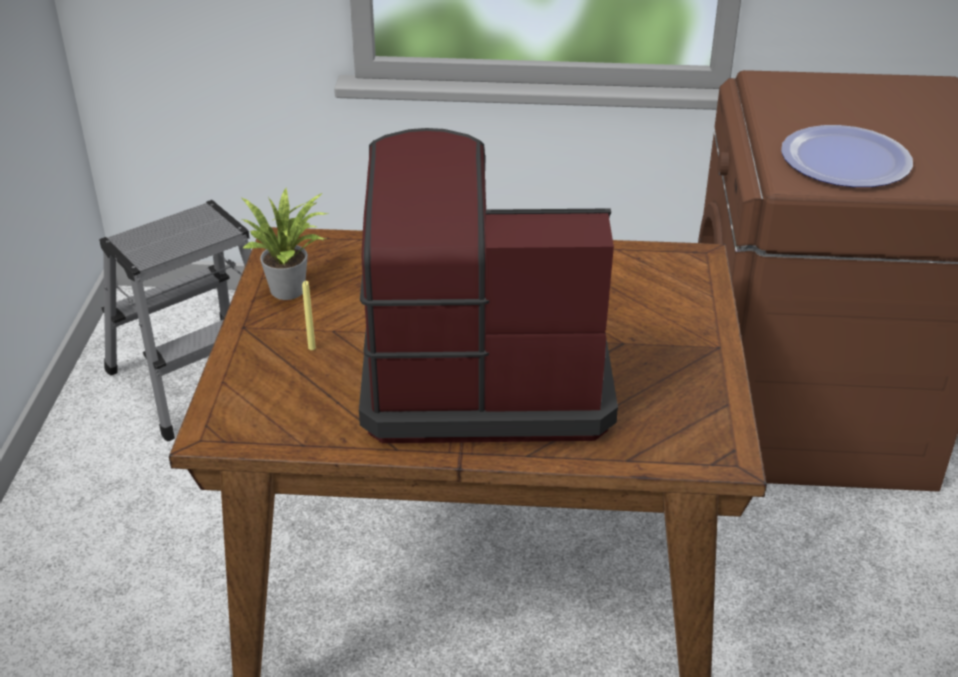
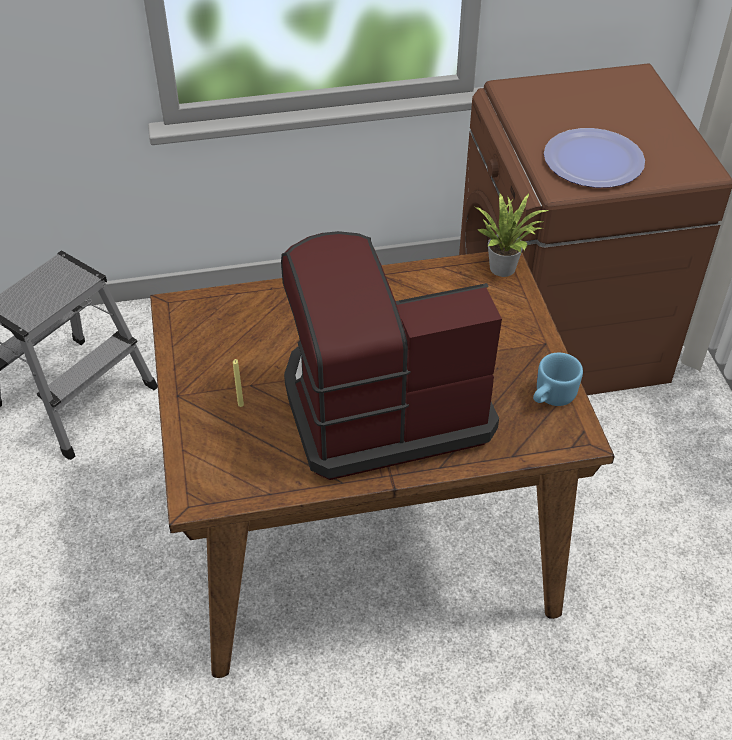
camera: 15 degrees left, 10 degrees up
(292, 289) = (202, 351): potted plant -> potted plant (505, 266)
(703, 405) = (550, 398): none -> blue mug

